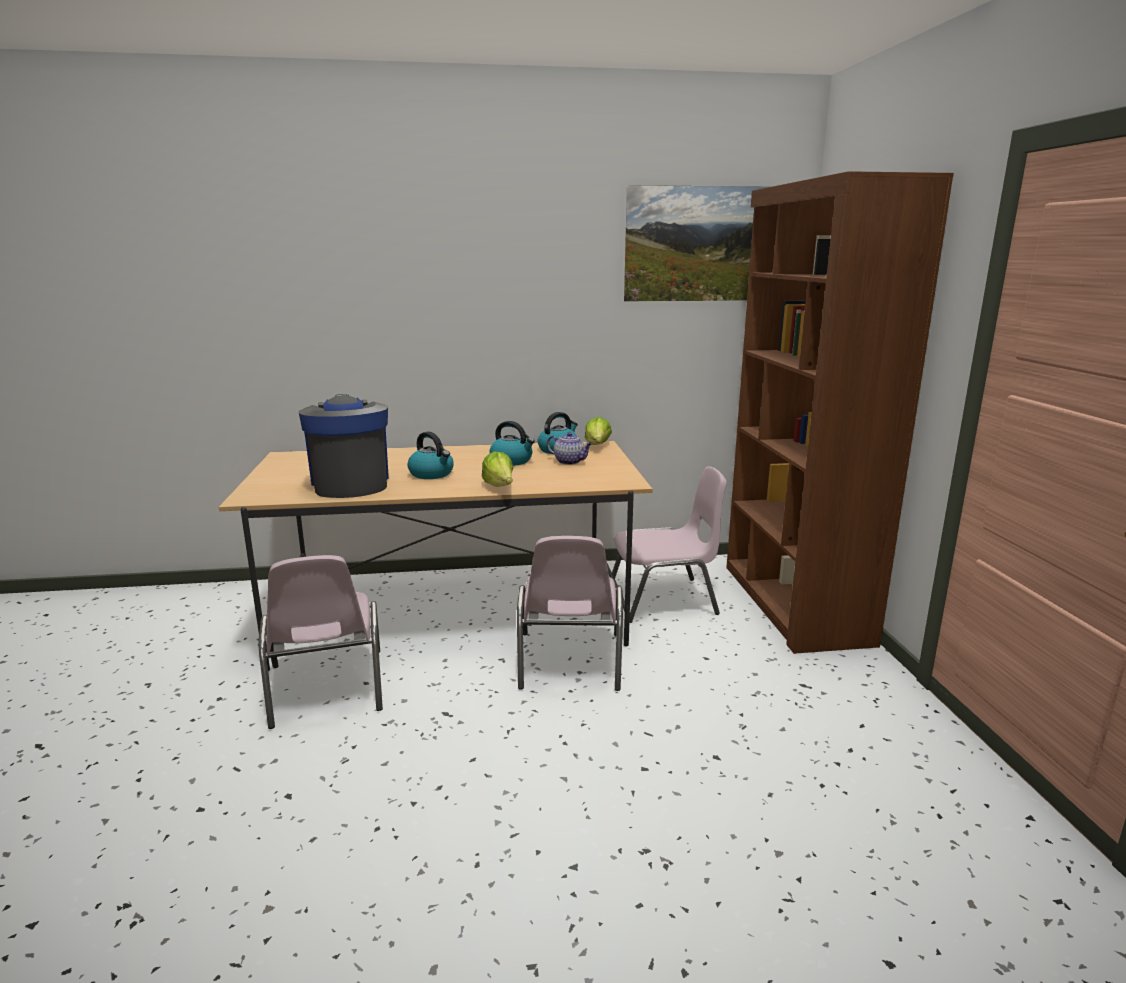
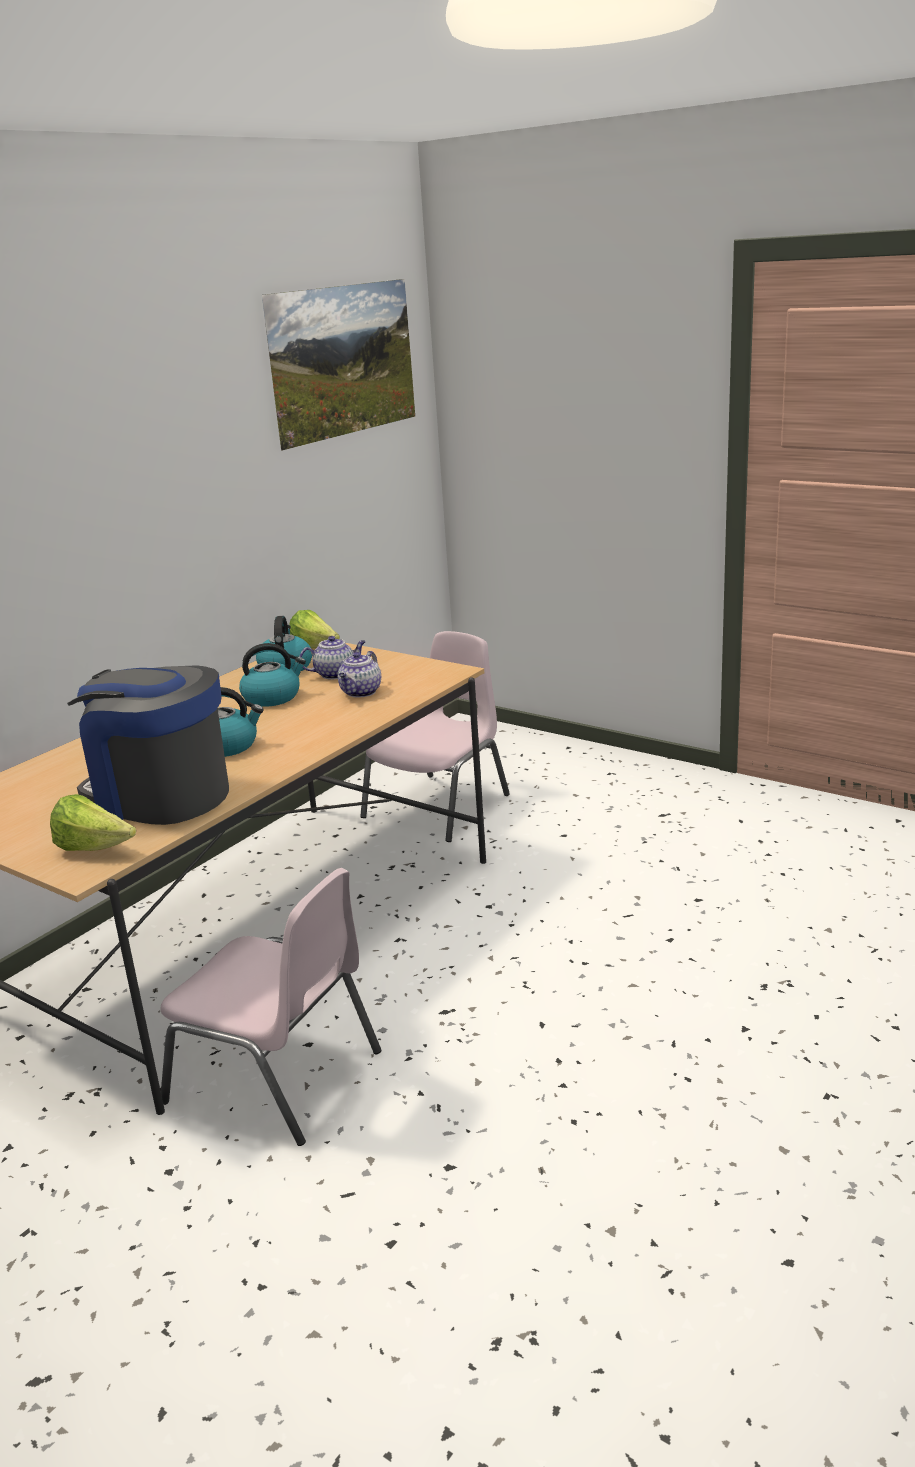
camera: 45 degrees left, 5 degrees up
(500, 487) = (345, 726): lettuce -> lettuce (94, 849)
(554, 475) = (361, 693): none -> teapot
(569, 662) = (463, 904): pink chair -> none
(793, 603) = (548, 755): brown bookcase -> none

